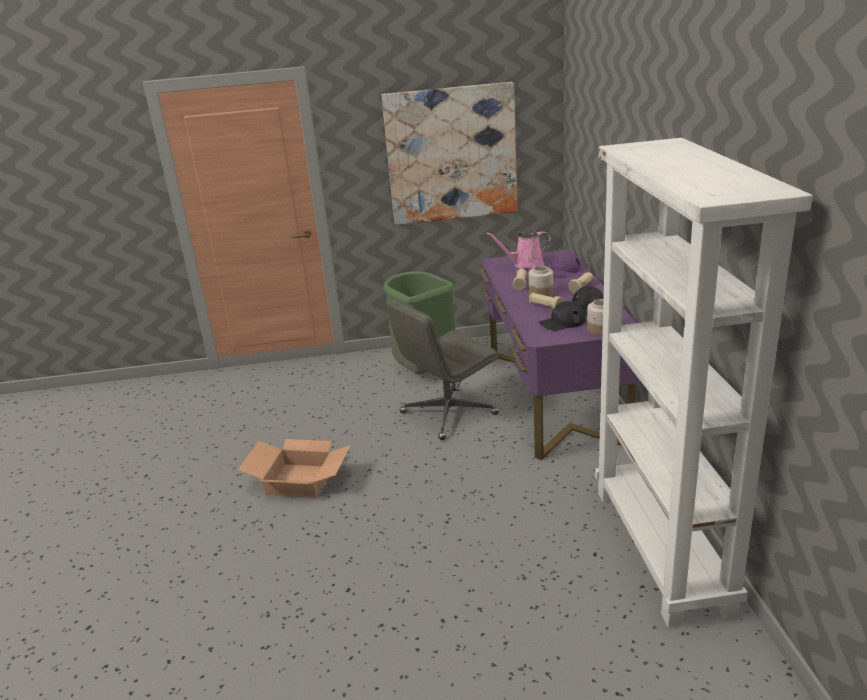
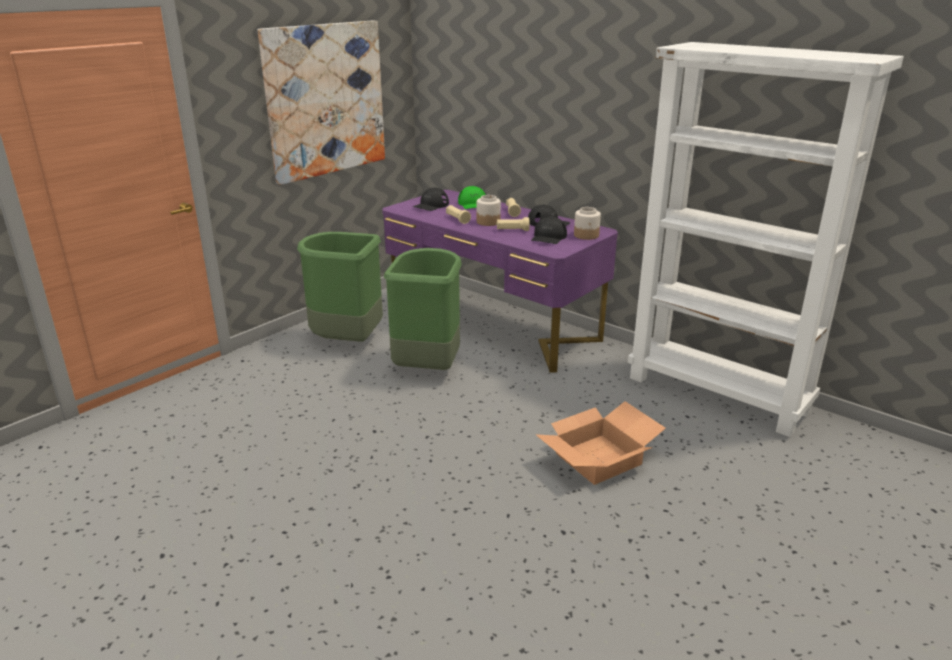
camera: 45 degrees left, 0 degrees up
(301, 480) = (372, 473): cardboard box -> cardboard box (598, 458)
(447, 414) = (428, 367): grey office chair -> green trash can
(525, 264) = (431, 205): pink watering can -> black cap
(563, 271) = (473, 204): purple cap -> green cap

